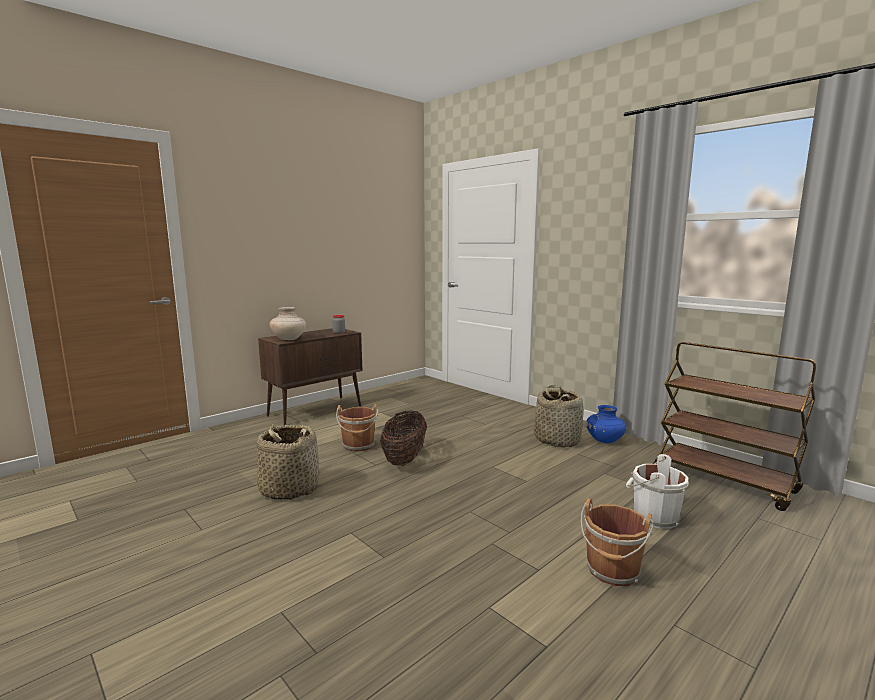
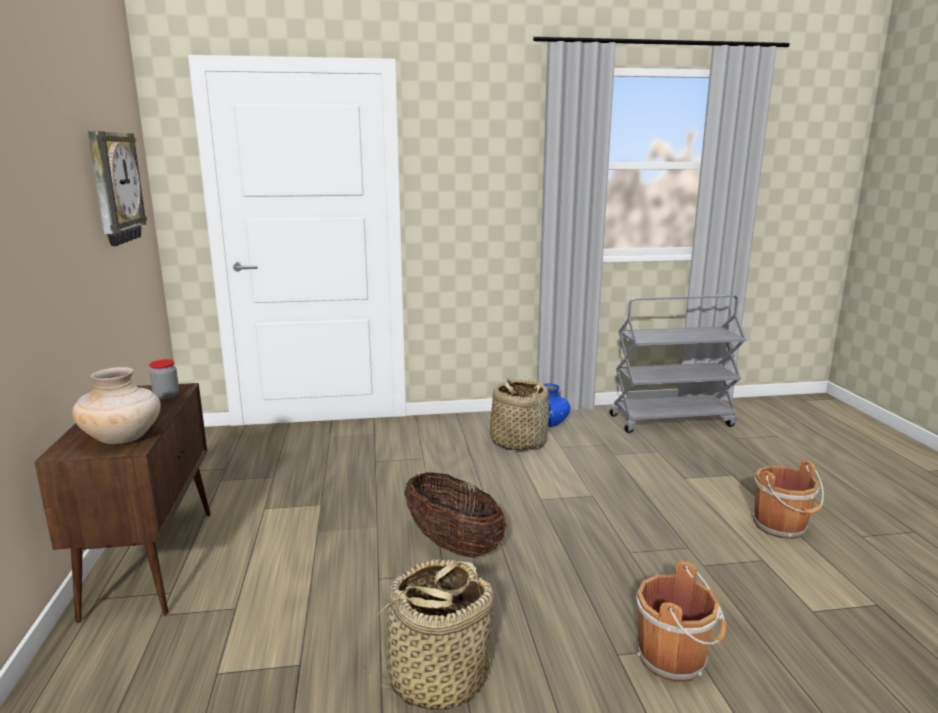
camera: 55 degrees left, 5 degrees up
(359, 446) = (363, 566): brown bucket -> brown bucket (675, 659)
(378, 234) = (114, 188): none -> wall clock
(653, 517) = (707, 471): white bucket -> none
(724, 481) = (672, 420): brown cart -> grey cart

